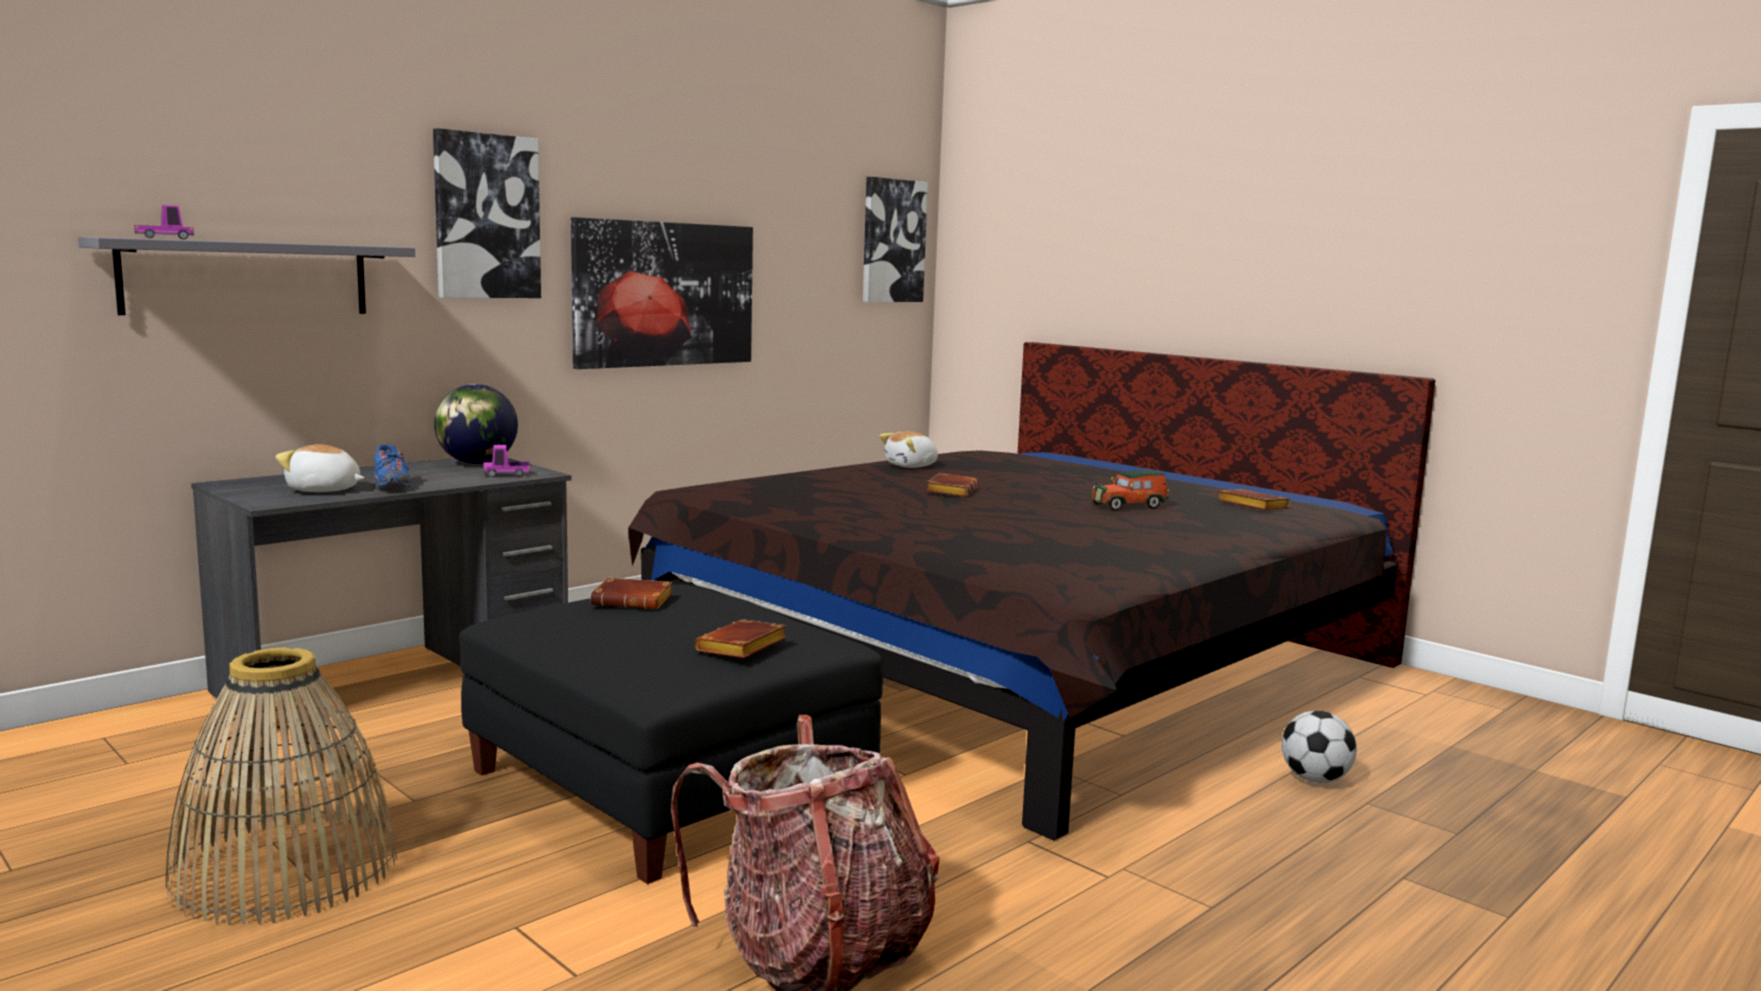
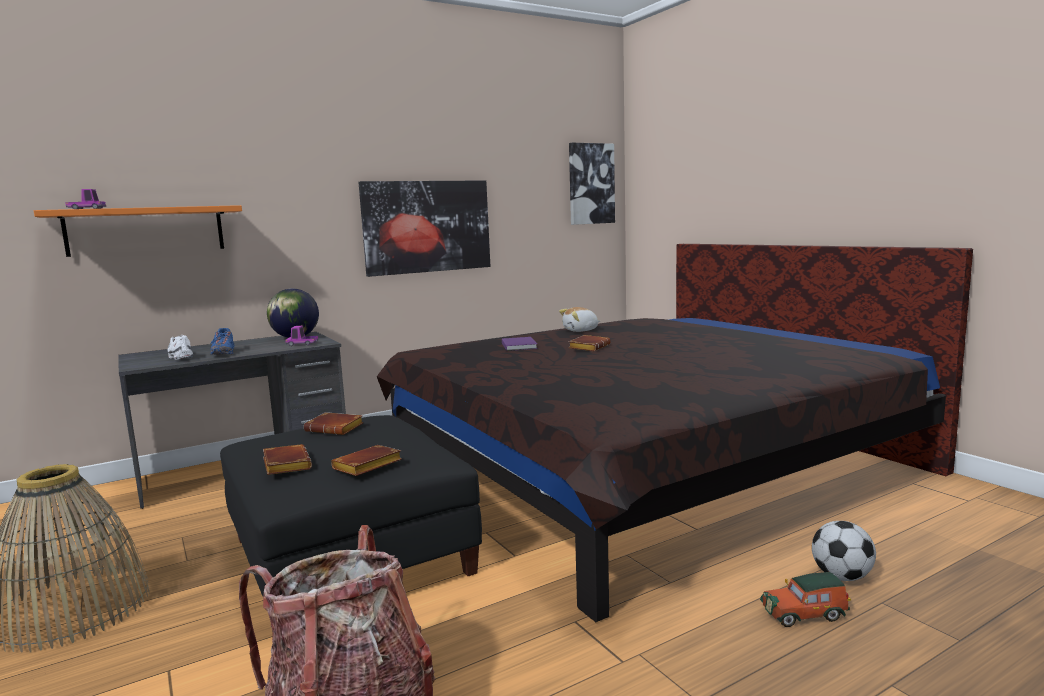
camera: 15 degrees right, 0 degrees up
(247, 278) = (146, 230): grey shelf -> orange shelf
(324, 490) = (181, 357): plush toy -> white shoe
(486, 216) = (300, 184): picture -> none
(846, 486) = (519, 345): none -> purple book
(1129, 506) = (712, 355): toy car -> toy car (805, 614)
(1250, 506) = (811, 353): brown book -> brown book (285, 465)

